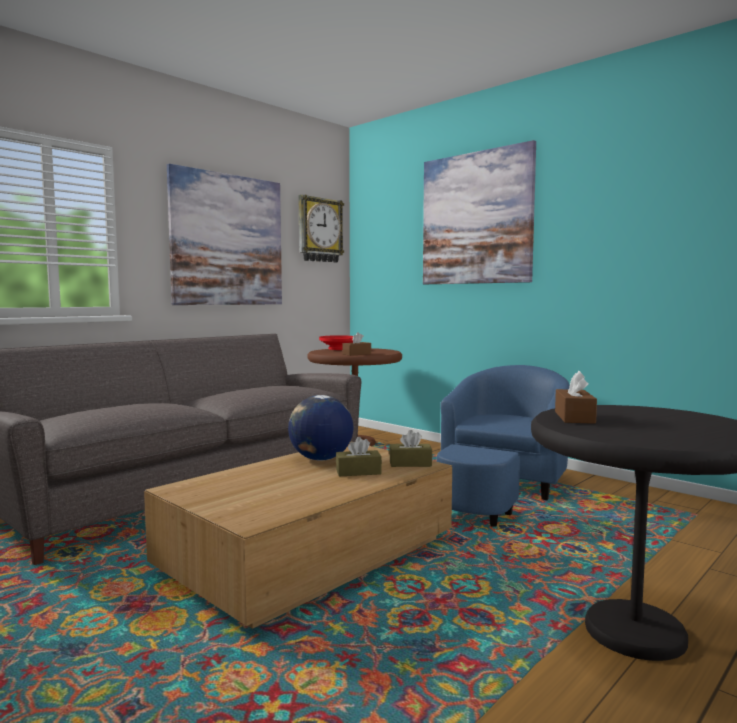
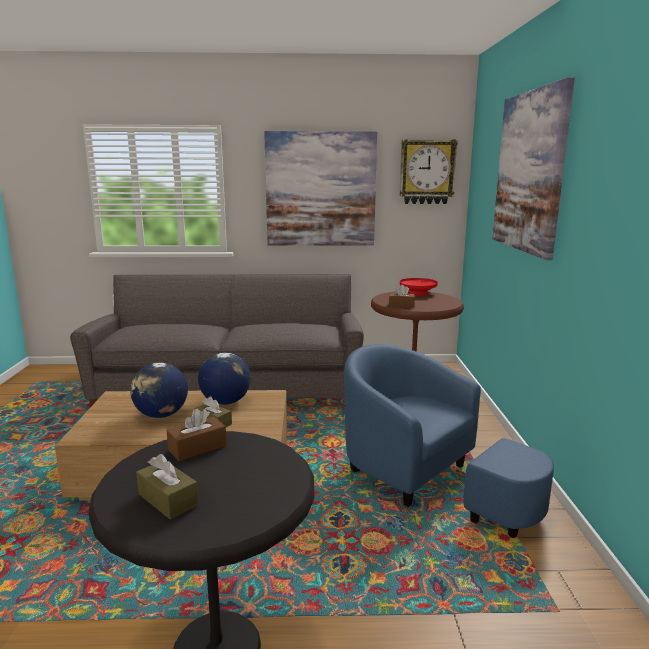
camera: 45 degrees right, 10 degrees up
(287, 483) = (161, 415): none -> globe
(410, 463) = (259, 429): brown tissue box -> brown tissue box (168, 499)
(501, 489) = (425, 480): blue armchair -> blue armchair turned 120 degrees counterclockwise

